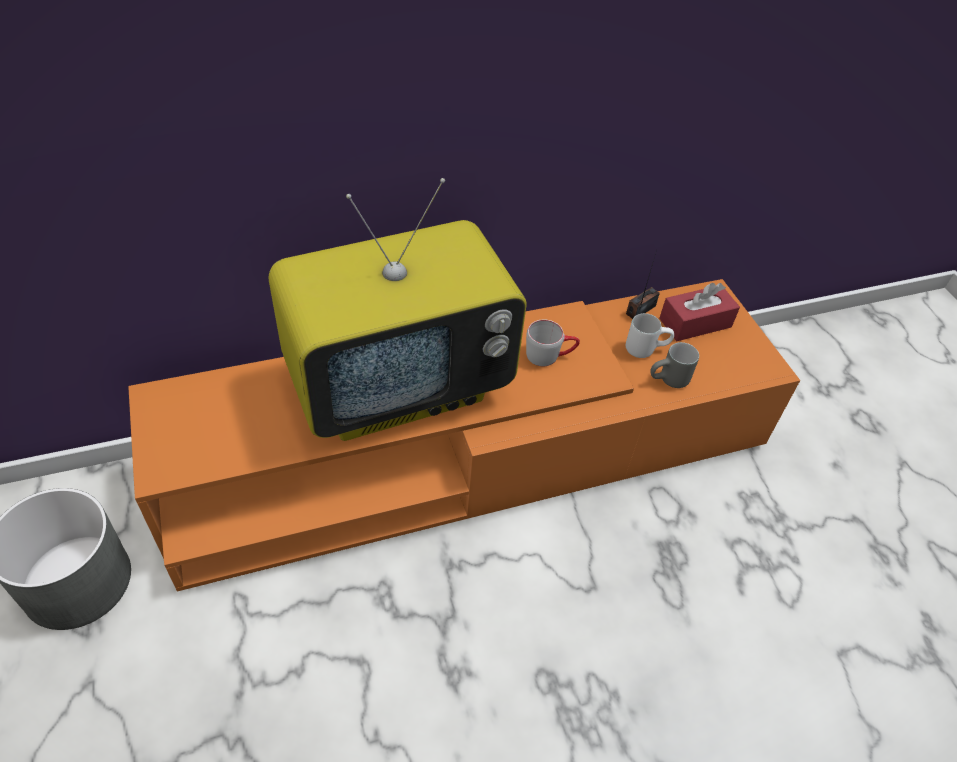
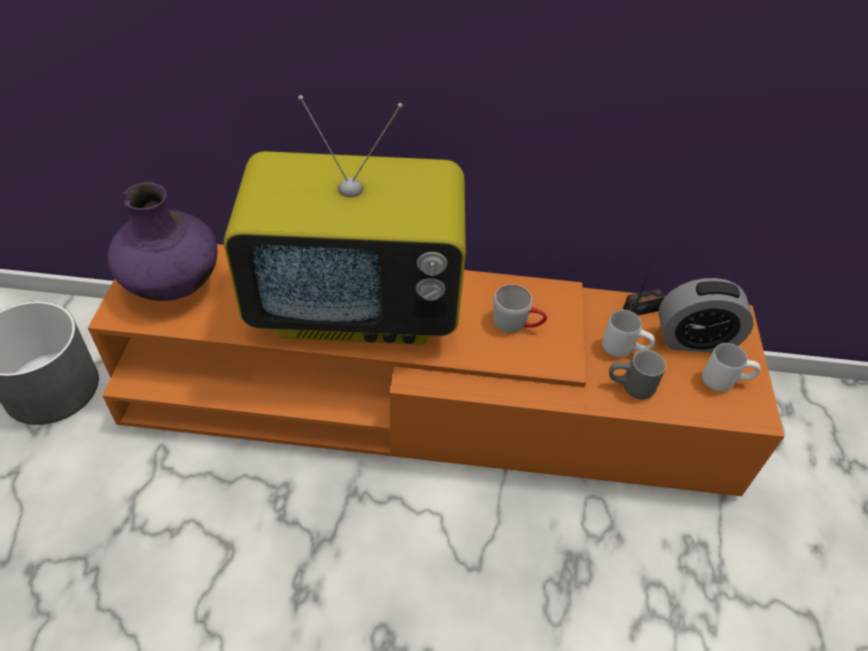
camera: 25 degrees right, 0 degrees up
(199, 423) = (173, 283): none -> purple vase
(695, 323) = (694, 340): red tissue box -> alarm clock
(734, 349) = (724, 380): none -> white mug

